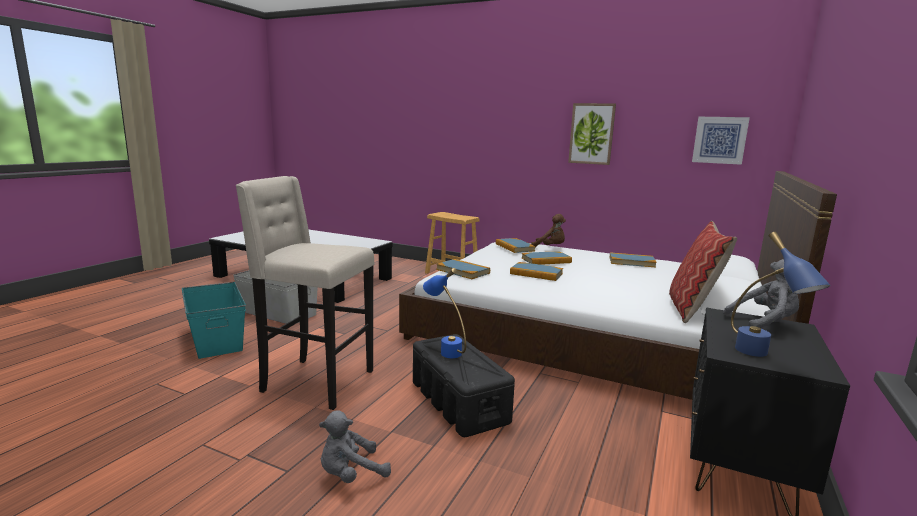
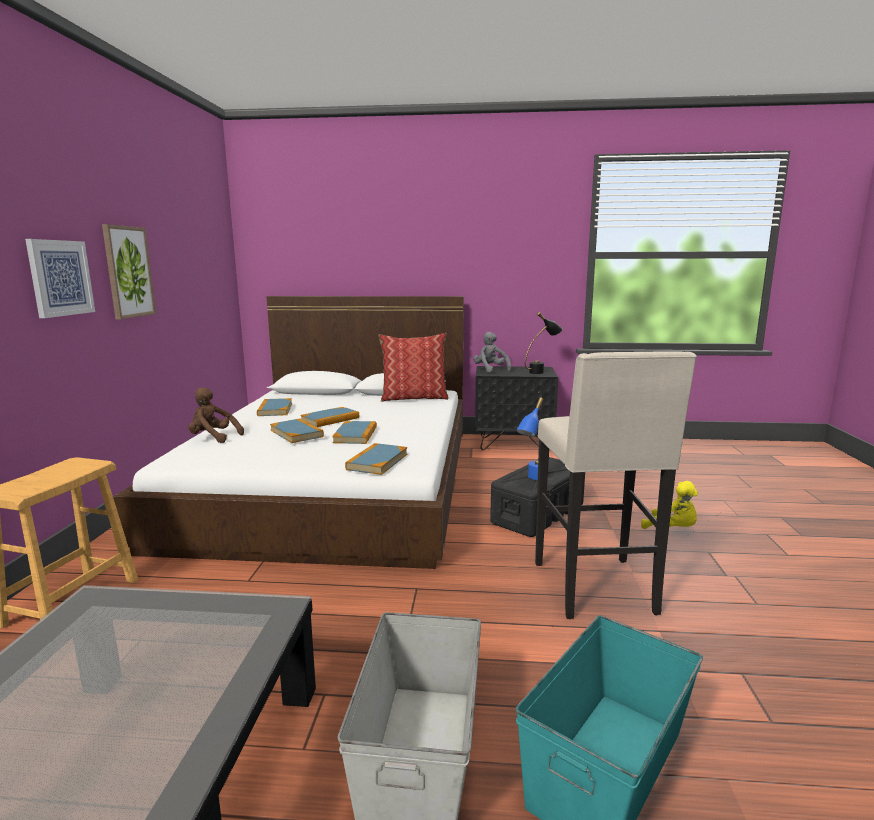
camera: 110 degrees left, 0 degrees up
(351, 474) = (672, 529): grey plush toy -> yellow plush toy
(514, 247) = (228, 450): book -> book (330, 419)
(550, 248) = (213, 438): brown plush toy -> brown plush toy turned 75 degrees counterclockwise
(719, 140) = (209, 272): picture -> picture (60, 278)
(762, 356) = (541, 372): blue table lamp -> black table lamp

